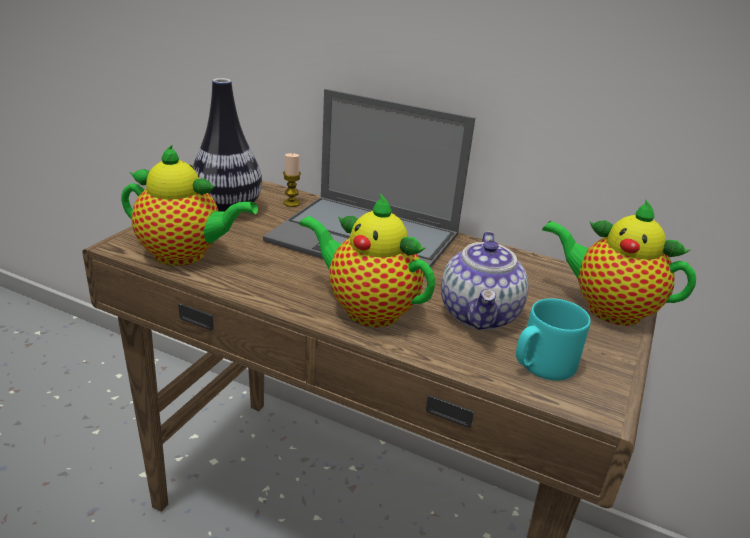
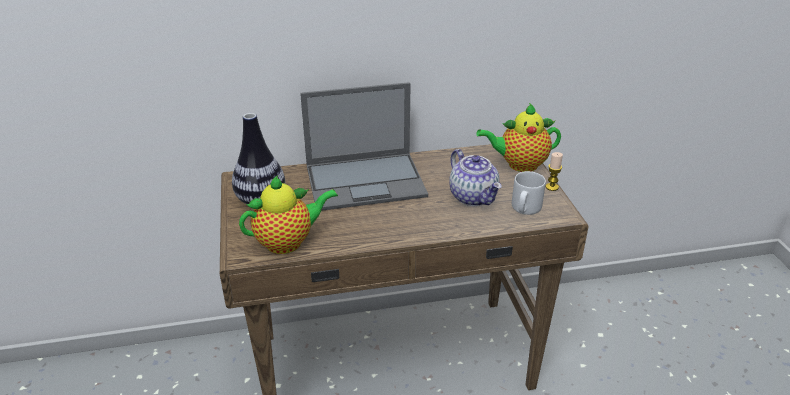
camera: 35 degrees left, 5 degrees up
(291, 203) = (292, 177): candle -> candle (552, 187)
(367, 309) = (423, 222): teapot -> none
(541, 365) = (525, 209): turquoise mug -> grey mug

